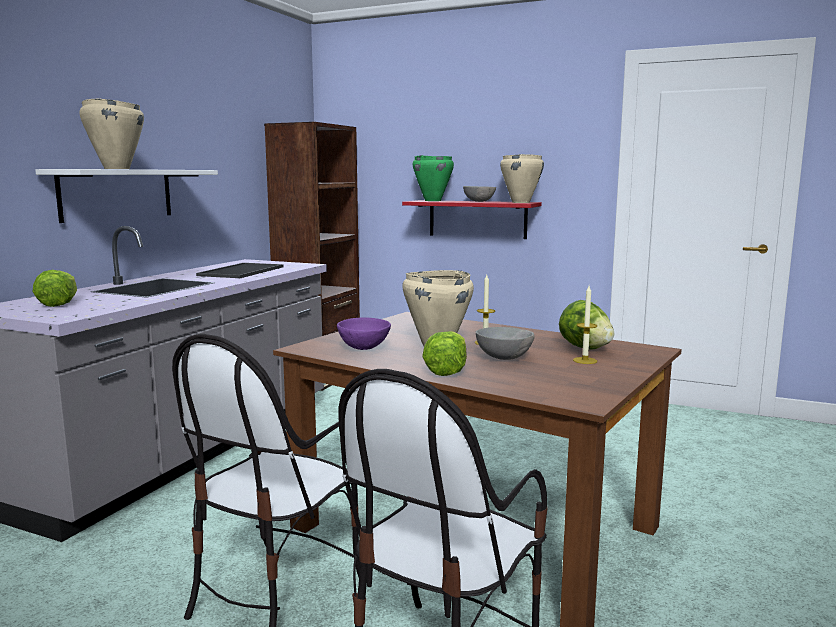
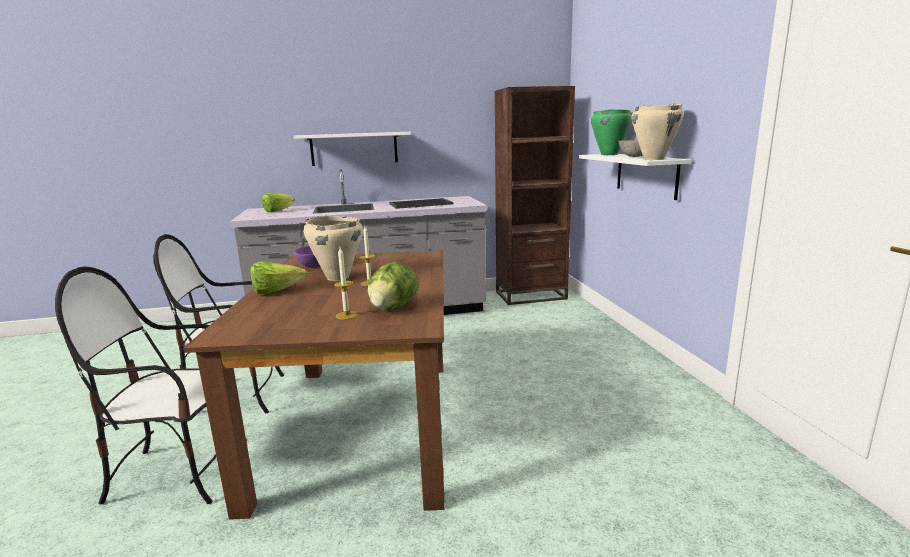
camera: 55 degrees right, 5 degrees up
(116, 168) = (331, 133): beige cooking pot -> none
(477, 219) = (646, 175): red shelf -> white shelf
(503, 358) = (327, 295): grey bowl -> none

